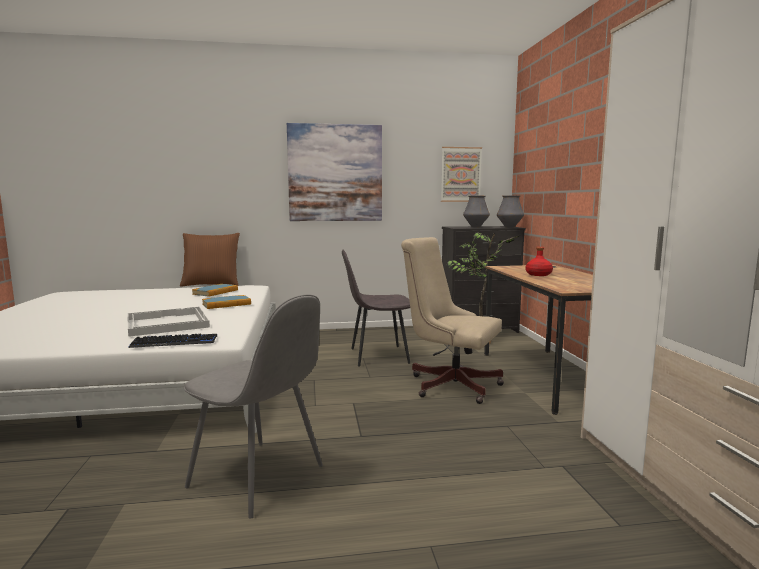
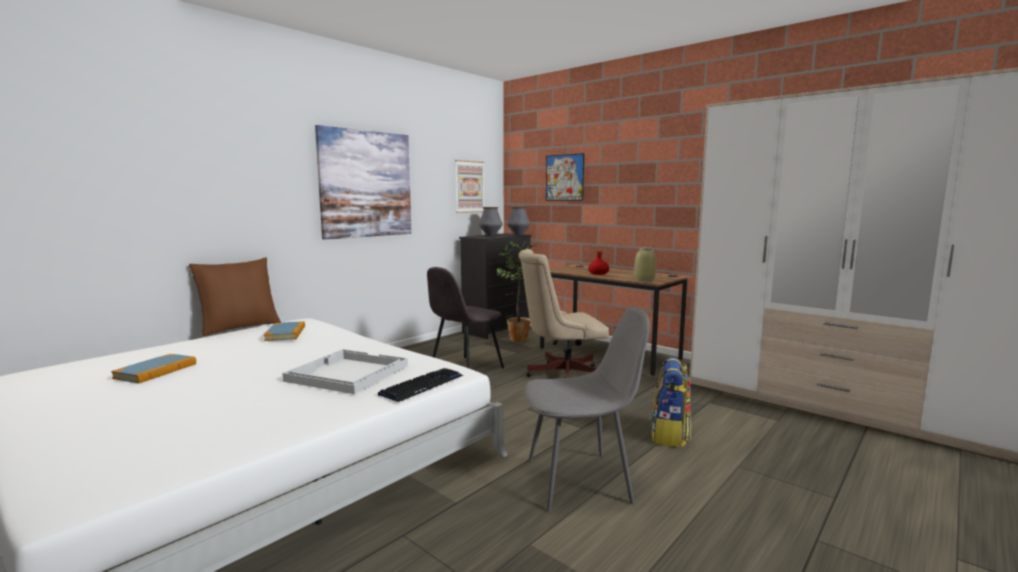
camera: 40 degrees left, 0 degrees up
(226, 304) = (339, 343): book -> book (156, 371)
(428, 479) = (670, 435): none -> backpack
(553, 159) = (564, 177): none -> picture
(563, 286) = (644, 280): none -> beige vase

